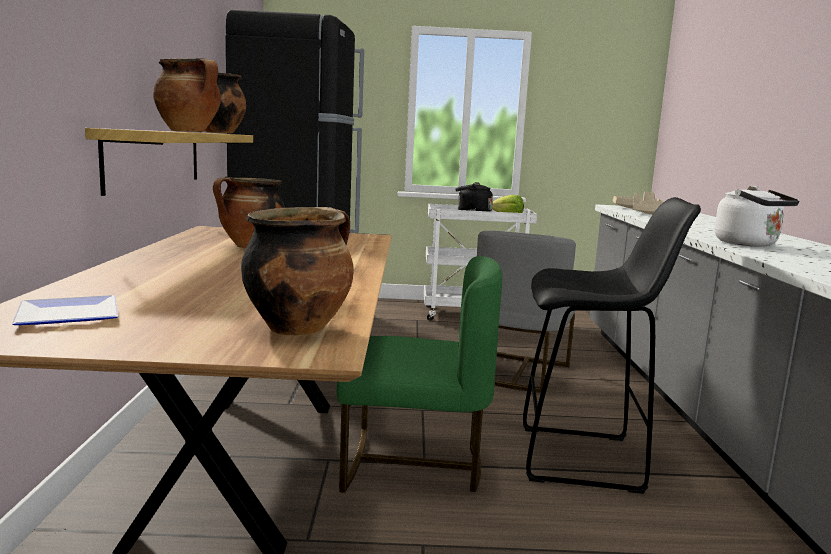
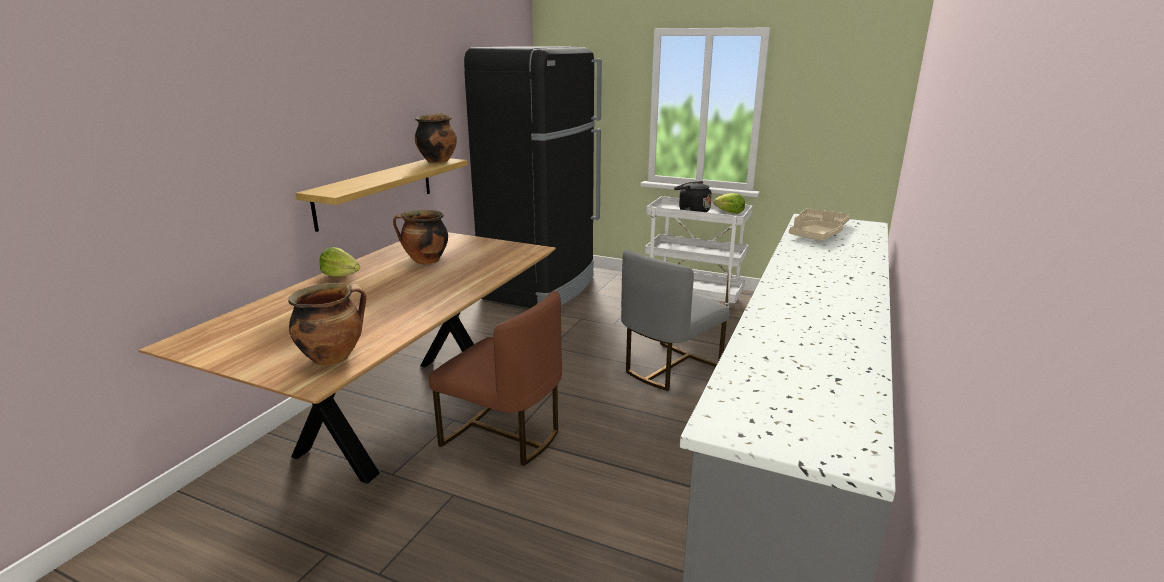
camera: 25 degrees right, 10 degrees up
(72, 314) = (240, 330): plate -> none
(147, 260) = (341, 275): none -> lettuce
(190, 132) = (391, 175): cooking pot -> none
(414, 464) = (503, 435): green chair -> brown chair
(584, 459) = (632, 457): black stool -> none
(749, 244) = (789, 304): white kettle -> none

